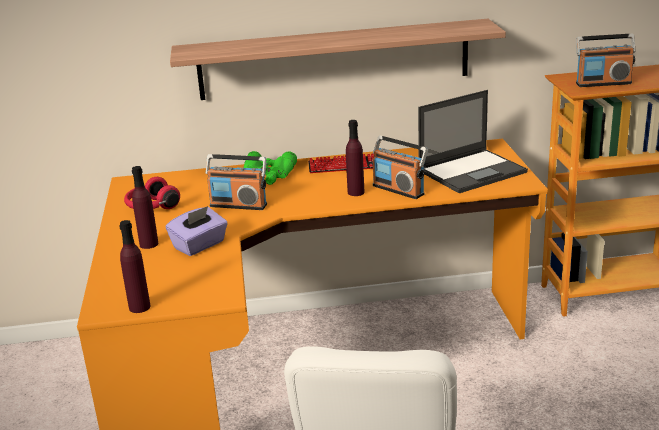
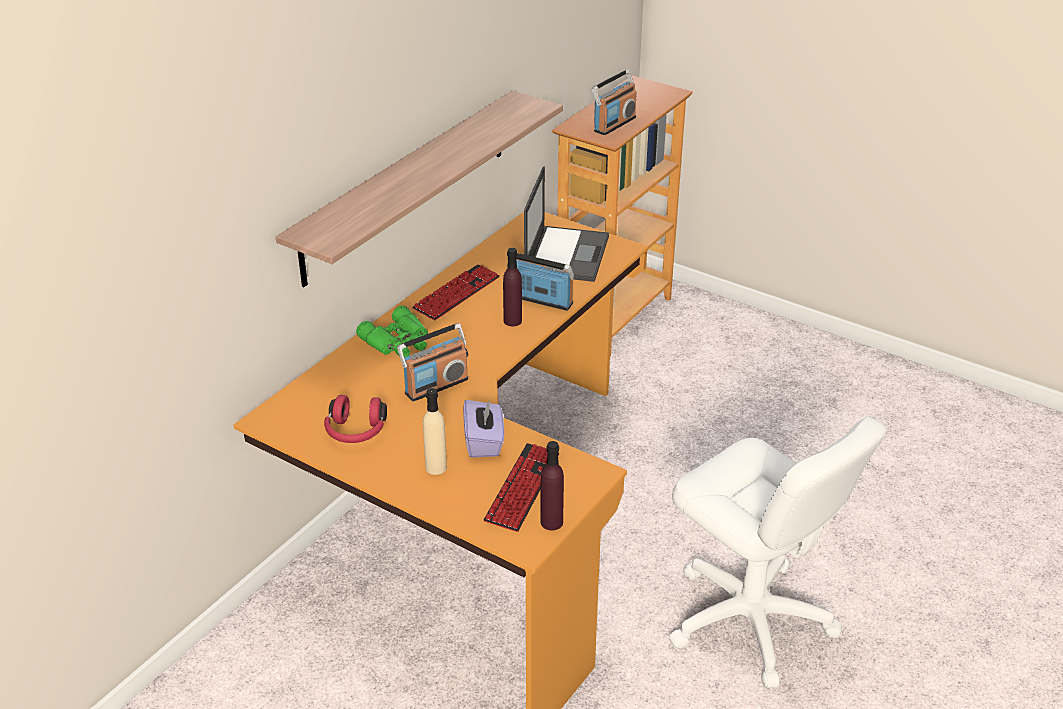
camera: 50 degrees left, 10 degrees up
(149, 244) = (436, 467): purple bottle -> beige bottle
(166, 280) = (522, 488): none -> keyboard
(398, 190) = (542, 301): radio -> radio turned 150 degrees counterclockwise

